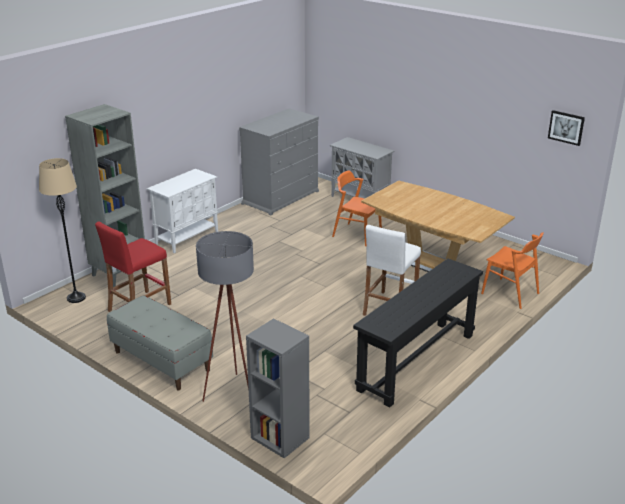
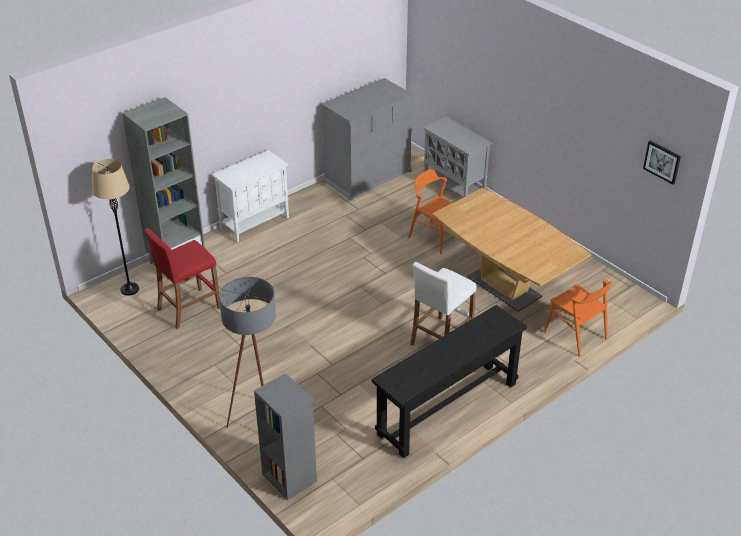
camera: 10 degrees right, 10 degrees up
(161, 361) = (197, 376): grey bench -> none

